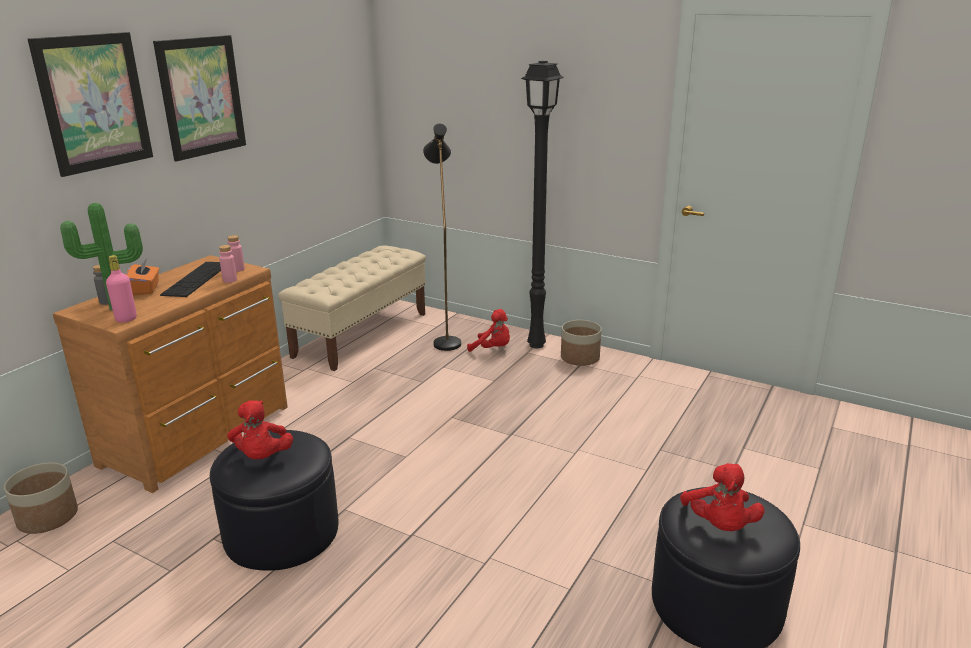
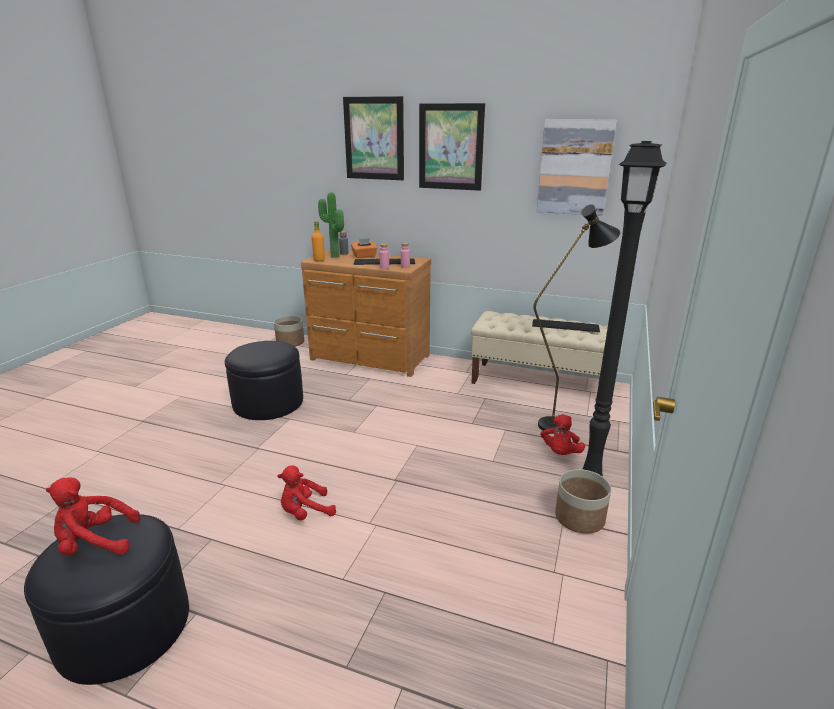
camera: 80 degrees right, 0 degrees up
(126, 319) = (319, 260): pink bottle -> orange bottle
(262, 457) = (259, 349): red plush toy -> red plush toy (305, 512)
(318, 98) = (574, 167): none -> picture
(367, 262) = (565, 326): none -> keyboard

